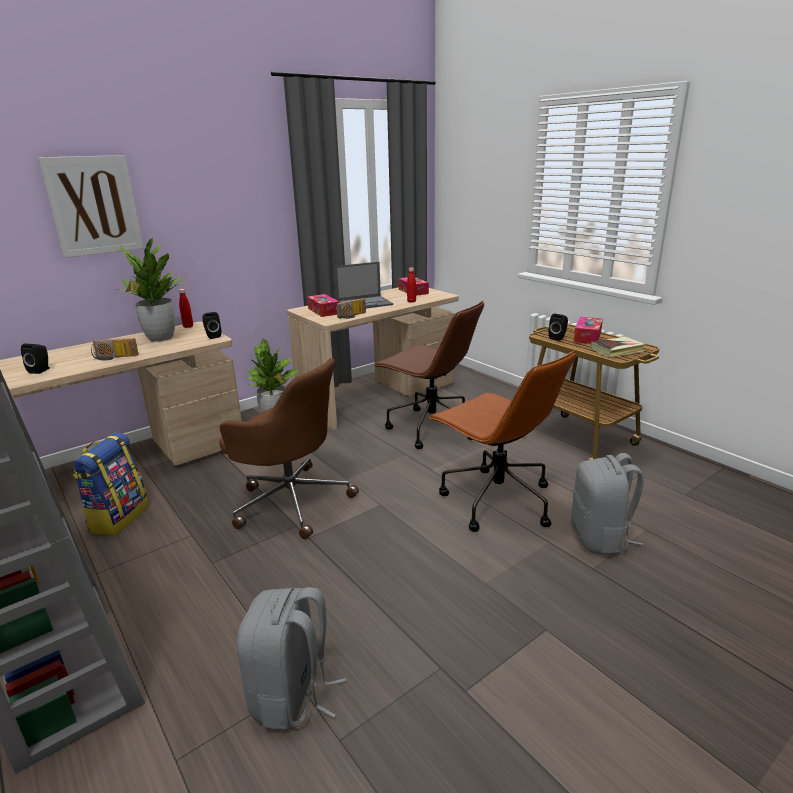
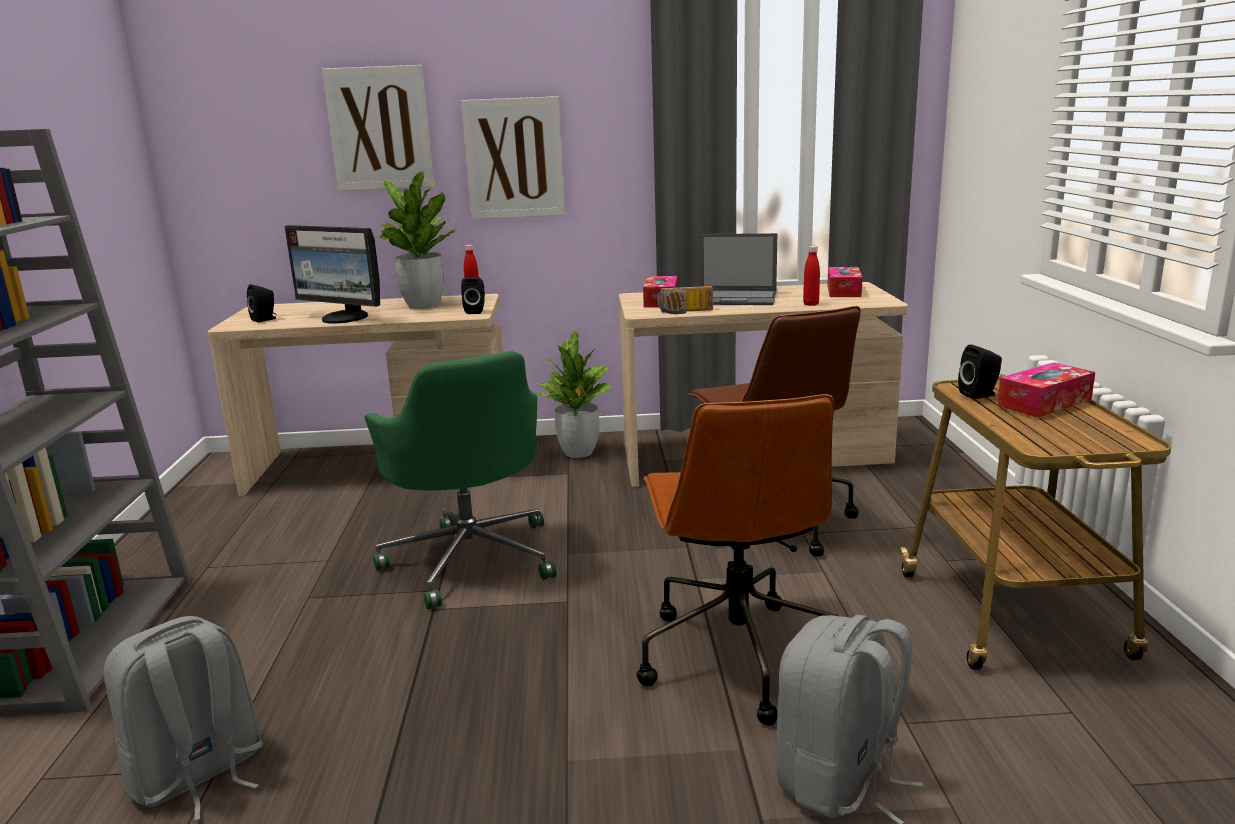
camera: 35 degrees right, 5 degrees down
(115, 357) = (344, 318): radio -> monitor
(118, 517) = (291, 517): backpack -> none
(200, 224) = (514, 158): none -> picture
(291, 500) = (471, 558): brown office chair -> green office chair
(617, 350) = (1060, 434): book -> none

